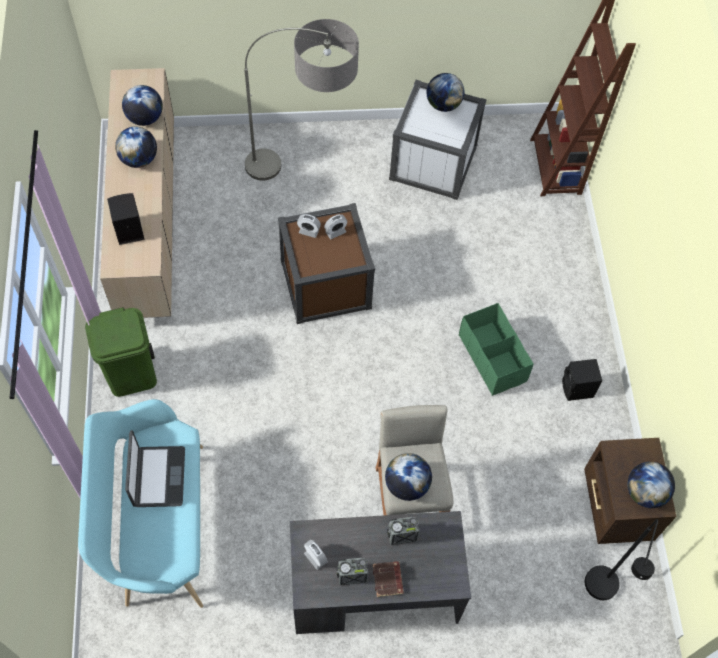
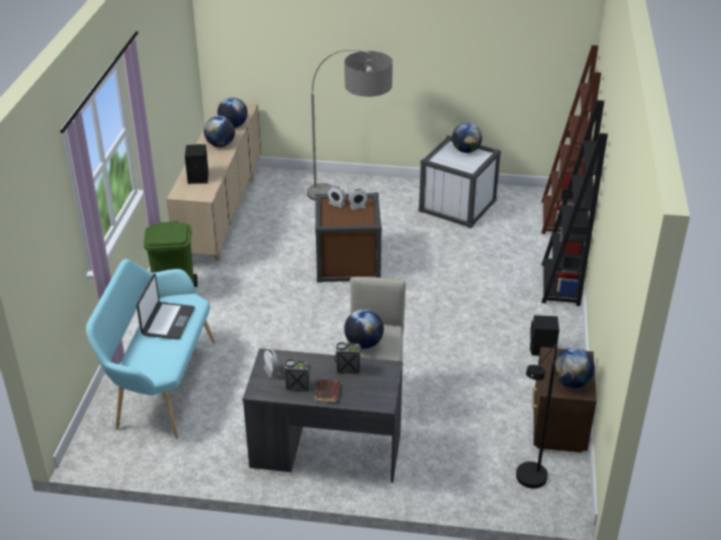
camera: 15 degrees right, 25 degrees down
(492, 358) = (473, 321): green storage box -> none
(578, 280) = (560, 285): none -> black bookcase

